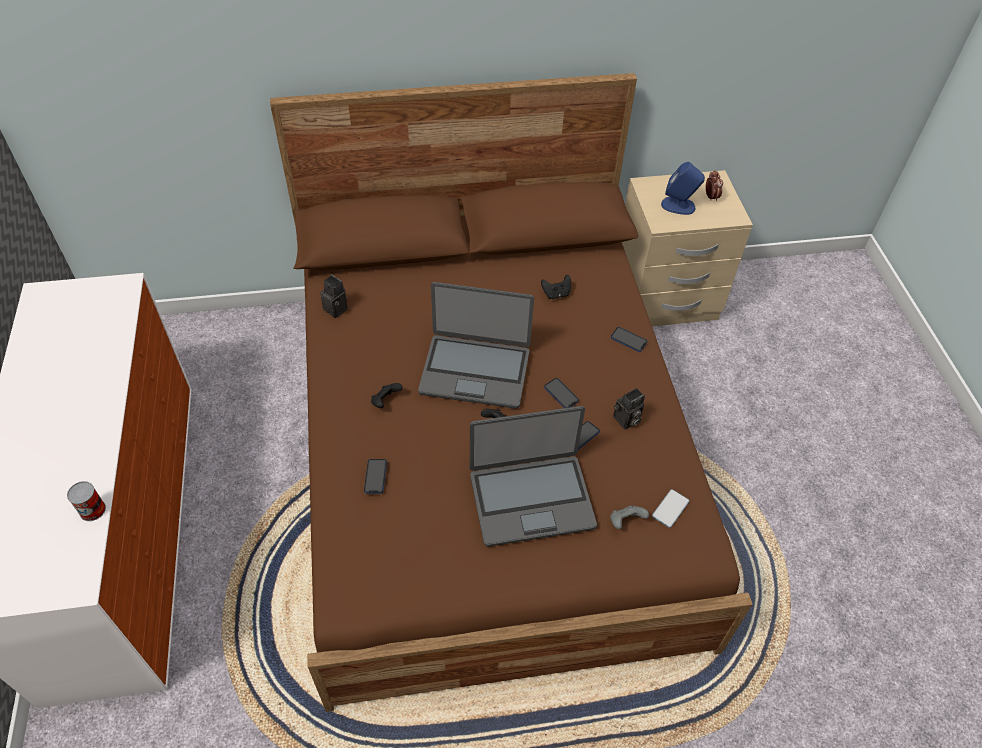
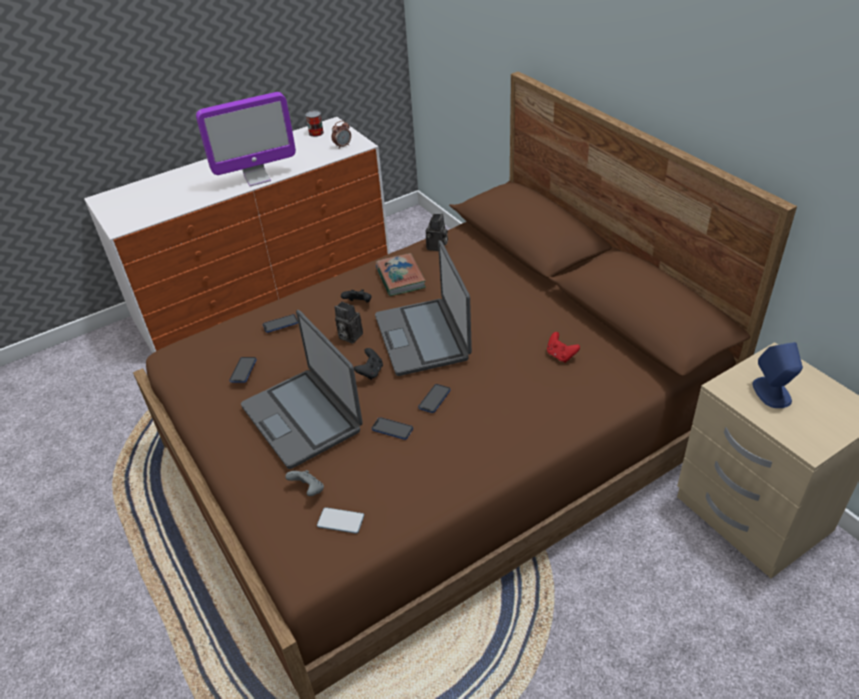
camera: 70 degrees right, 10 degrees down
(92, 510) = (175, 209): can -> can (316, 133)
(101, 403) = (257, 178): none -> monitor
(368, 354) = (400, 278): none -> book
(556, 294) = (560, 355): black game controller -> red game controller
(626, 420) = (432, 455): camera -> camera (348, 336)
(628, 340) = (541, 425): phone -> phone (243, 370)
(711, 197) = (821, 415): alarm clock -> alarm clock (343, 146)

